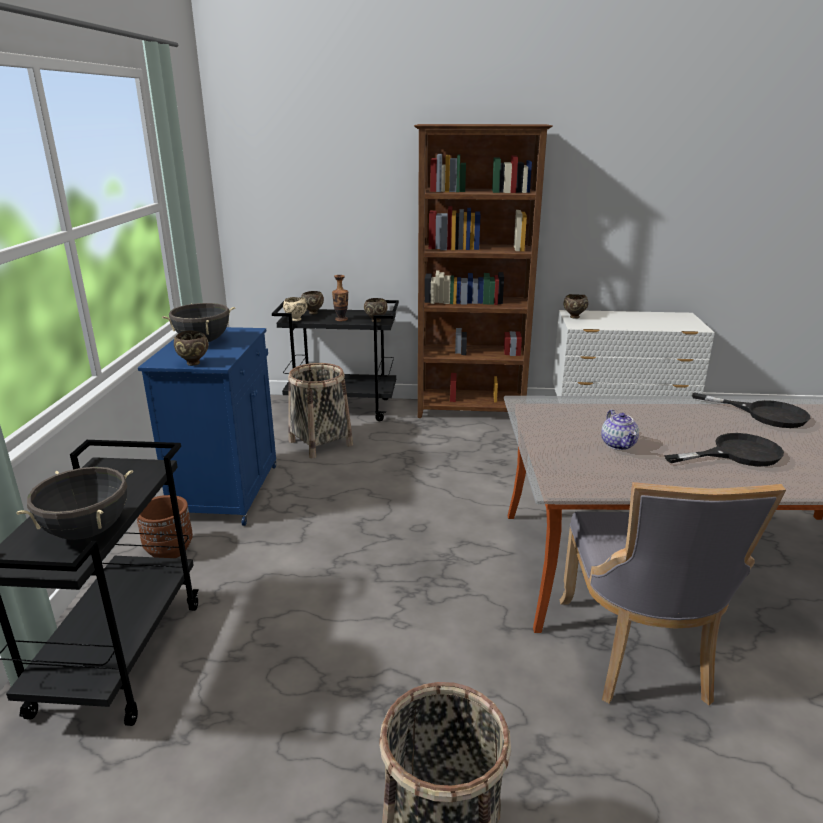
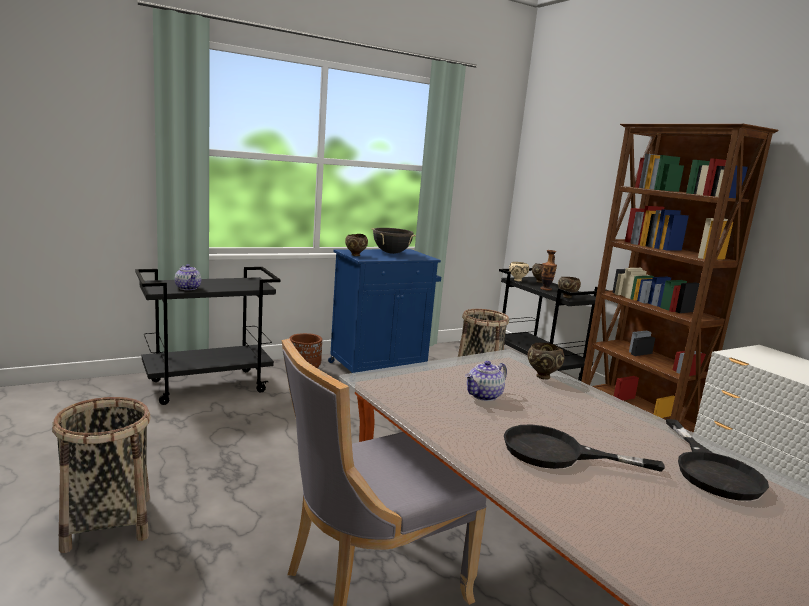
camera: 55 degrees right, 10 degrees down
(87, 531) = (188, 288): black cooking pot -> teapot
(574, 317) = (754, 351): brown bowl -> brown bowl (542, 376)
(736, 454) = (557, 453): black frying pan -> black frying pan turned 150 degrees clockwise

